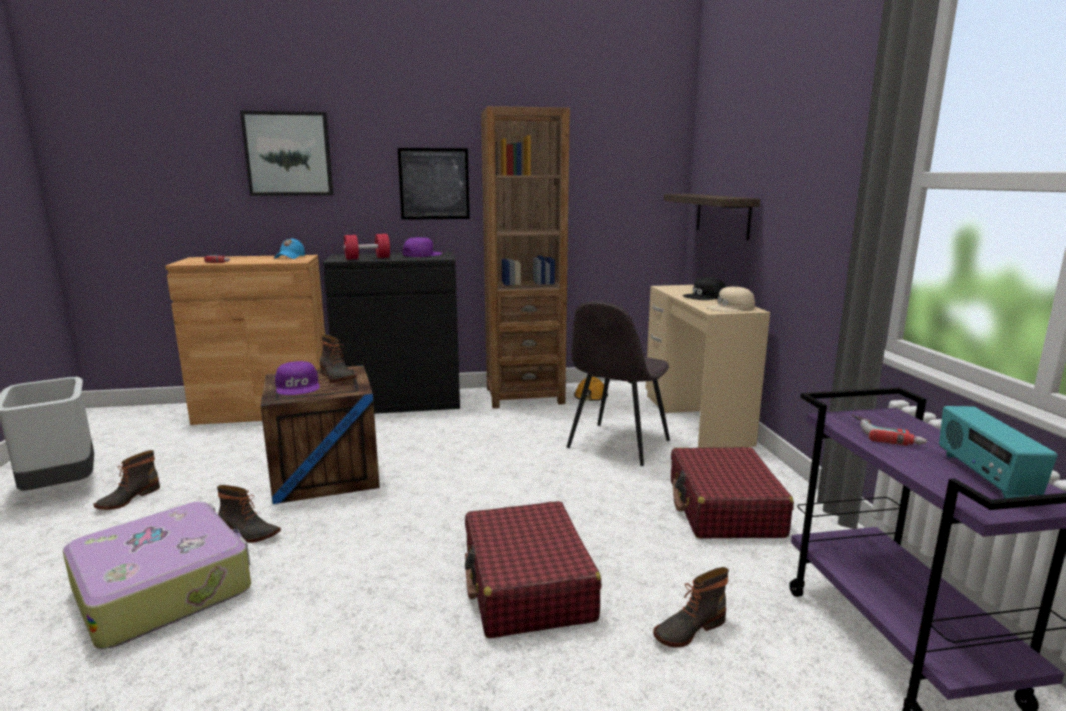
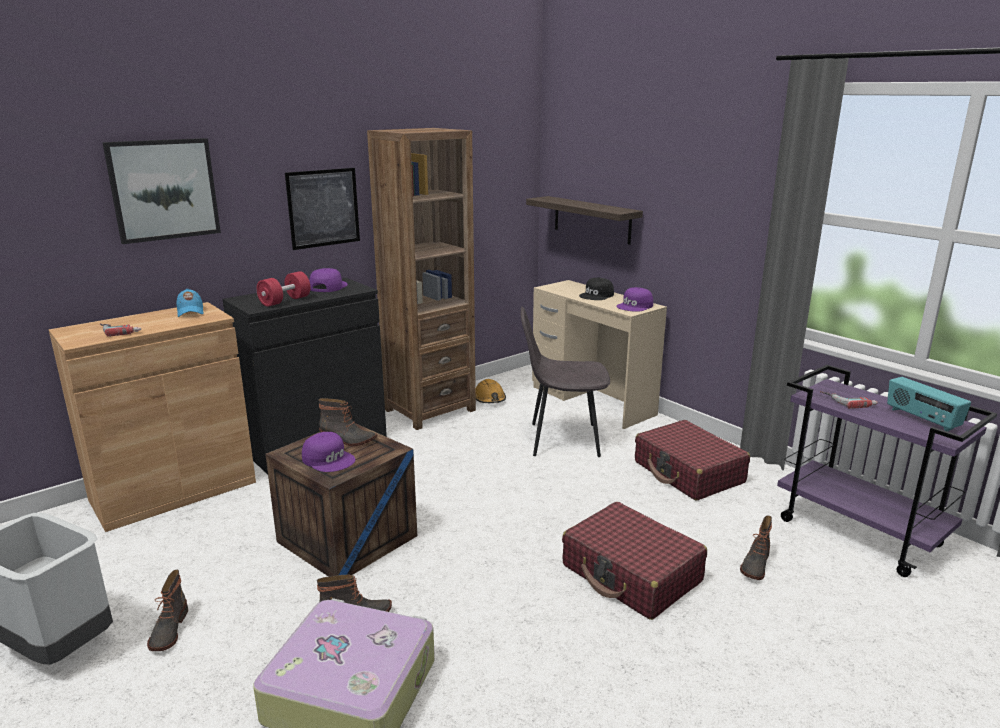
camera: 30 degrees left, 5 degrees up
(617, 445) = (561, 440): grey chair -> grey chair turned 90 degrees clockwise
(731, 308) = (635, 306): beige cap -> purple cap

